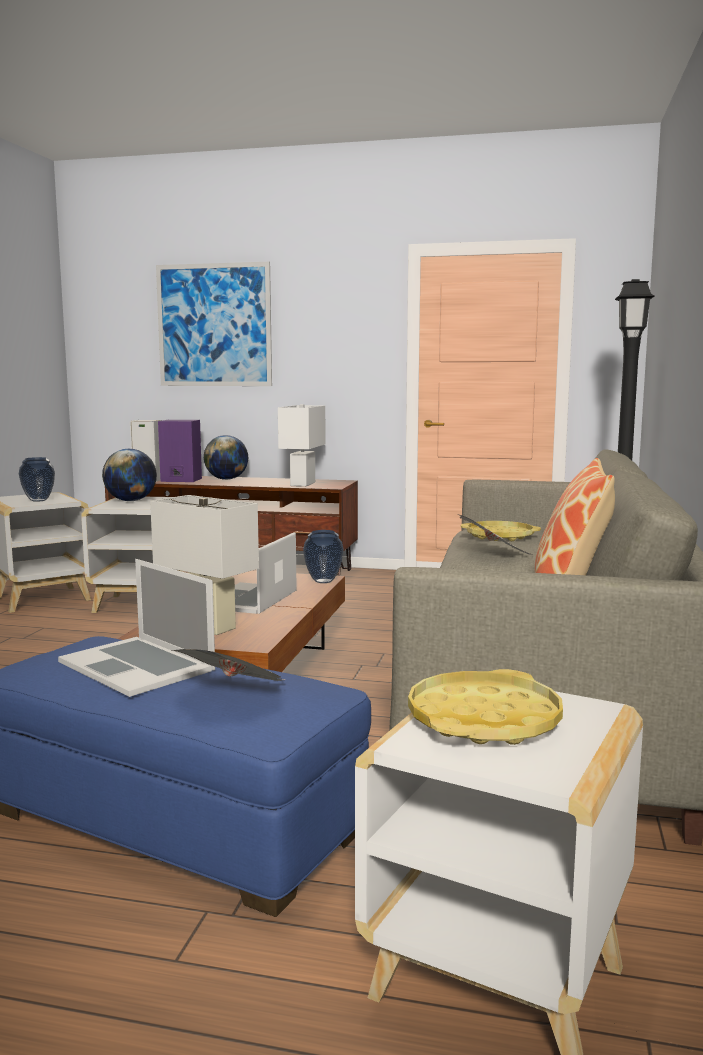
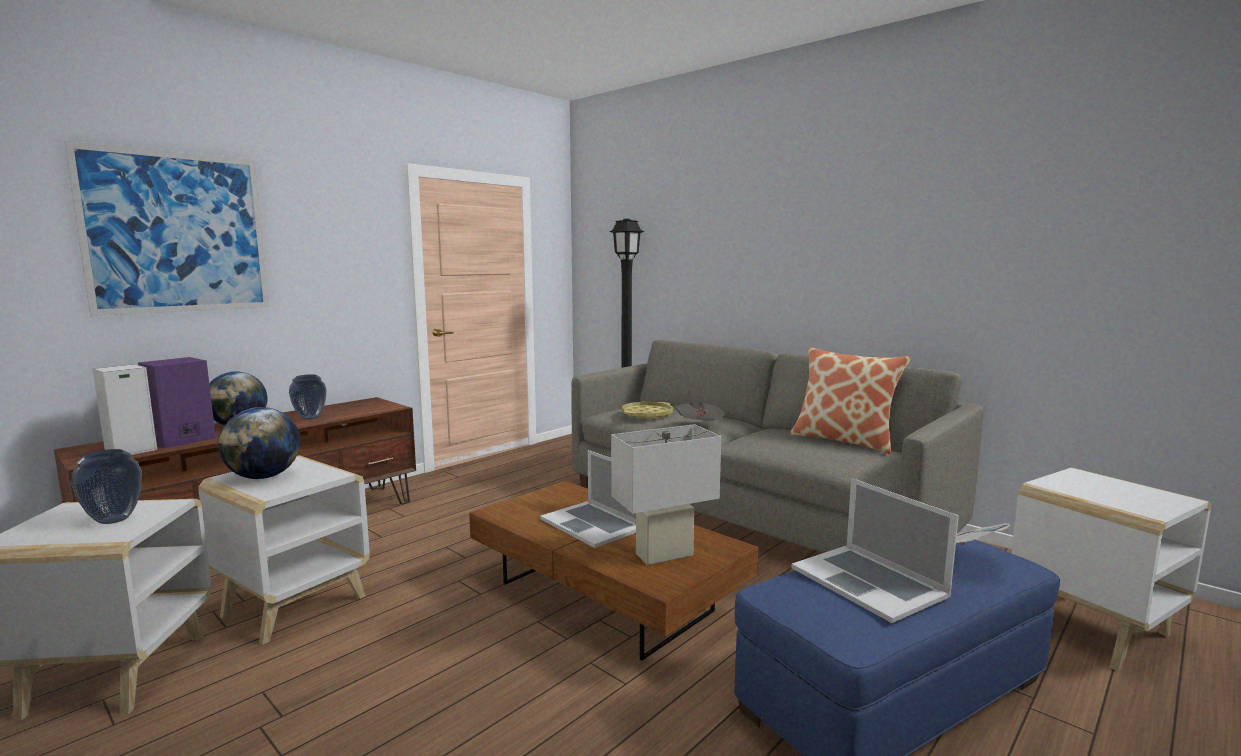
camera: 60 degrees left, 0 degrees up
(137, 665) = (868, 581): laptop -> laptop turned 75 degrees clockwise
(303, 484) = (353, 411): white table lamp -> none
(322, 581) = (572, 490): vase -> vase (309, 418)
(484, 720) = (1106, 493): yellow tray -> none

